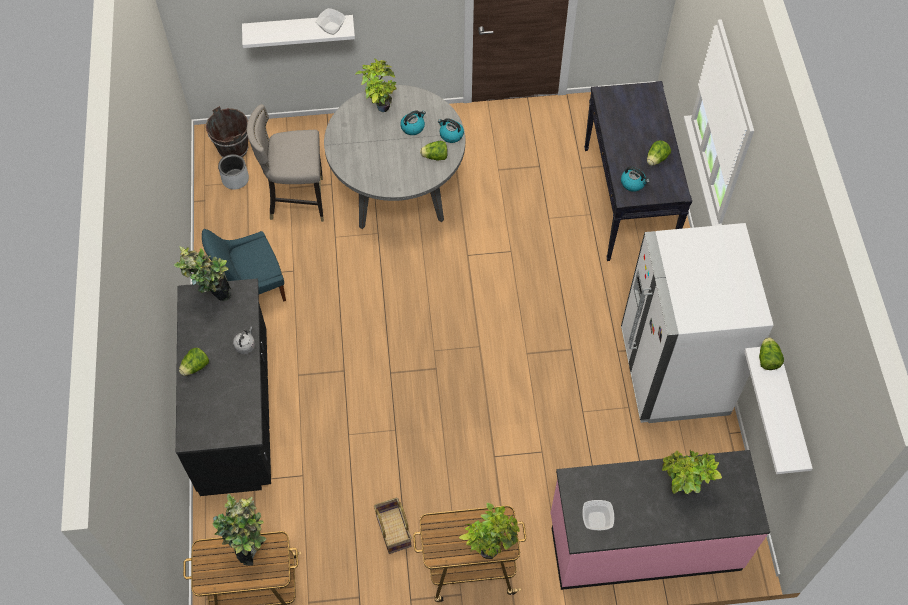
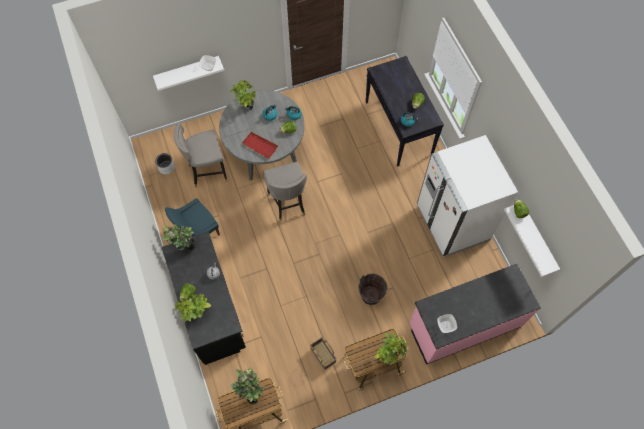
camera: 15 degrees left, 5 degrees up
(233, 149) = (159, 149): brown bucket -> brown bucket (370, 295)
(381, 170) = (259, 146): none -> red tray
(409, 278) = (287, 204): none -> grey stool
(681, 488) = (486, 295): potted plant -> potted plant (196, 314)

